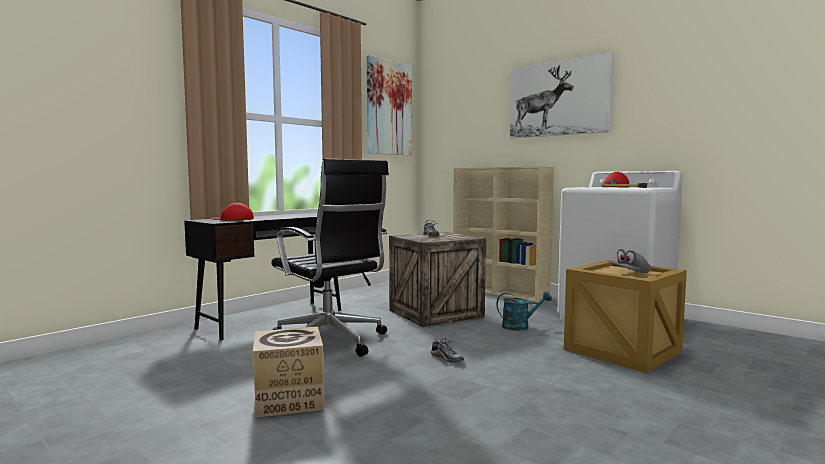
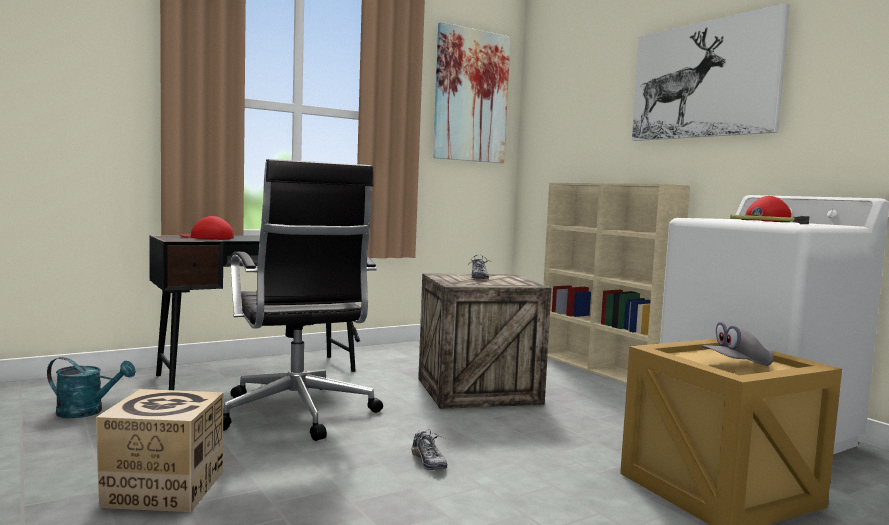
camera: 15 degrees right, 0 degrees up
(520, 326) = (585, 426): turquoise watering can -> turquoise watering can (87, 412)

